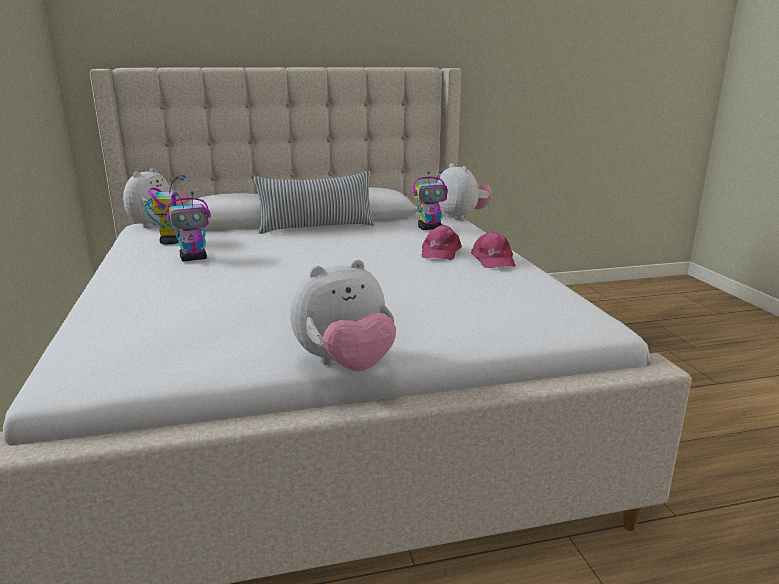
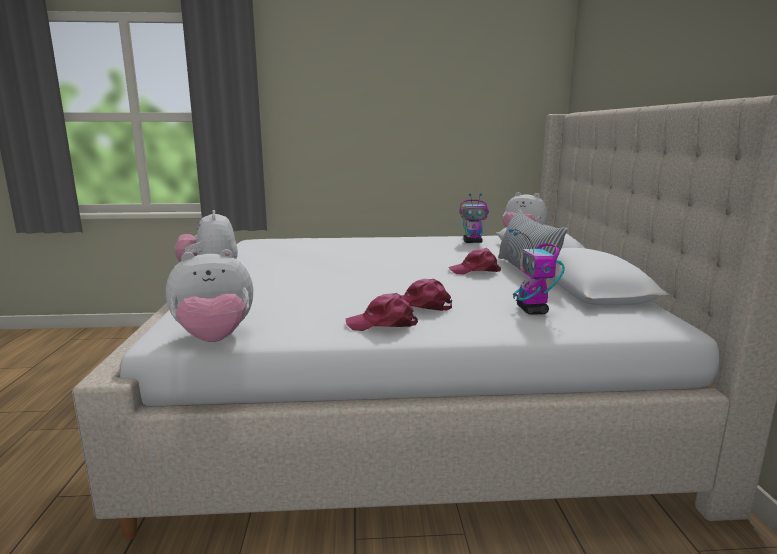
camera: 100 degrees right, 5 degrees down
(194, 258) = (425, 247): toy robot -> none
(316, 240) = (475, 270): none -> pink cap
(462, 217) = (616, 335): plush toy -> plush toy (214, 339)

